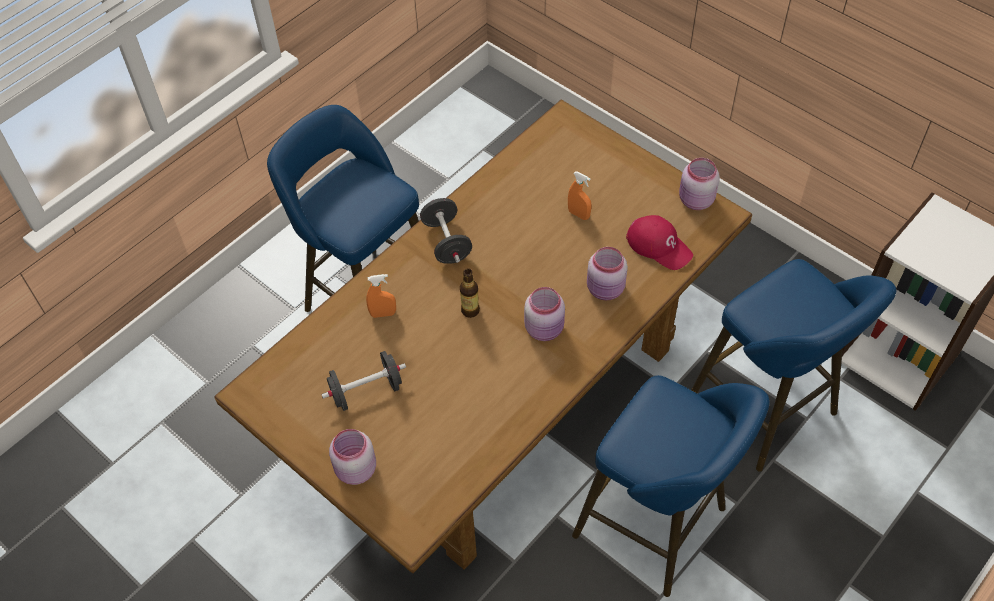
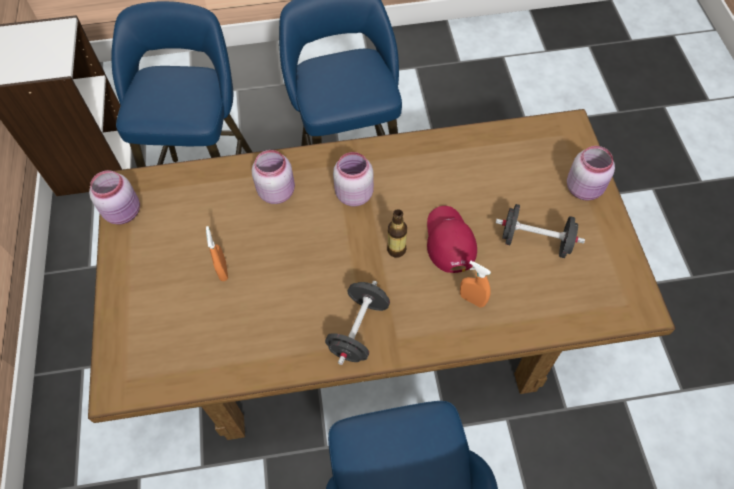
camera: 140 degrees left, 5 degrees up
(659, 245) = (197, 196): red cap -> red cap (449, 241)

